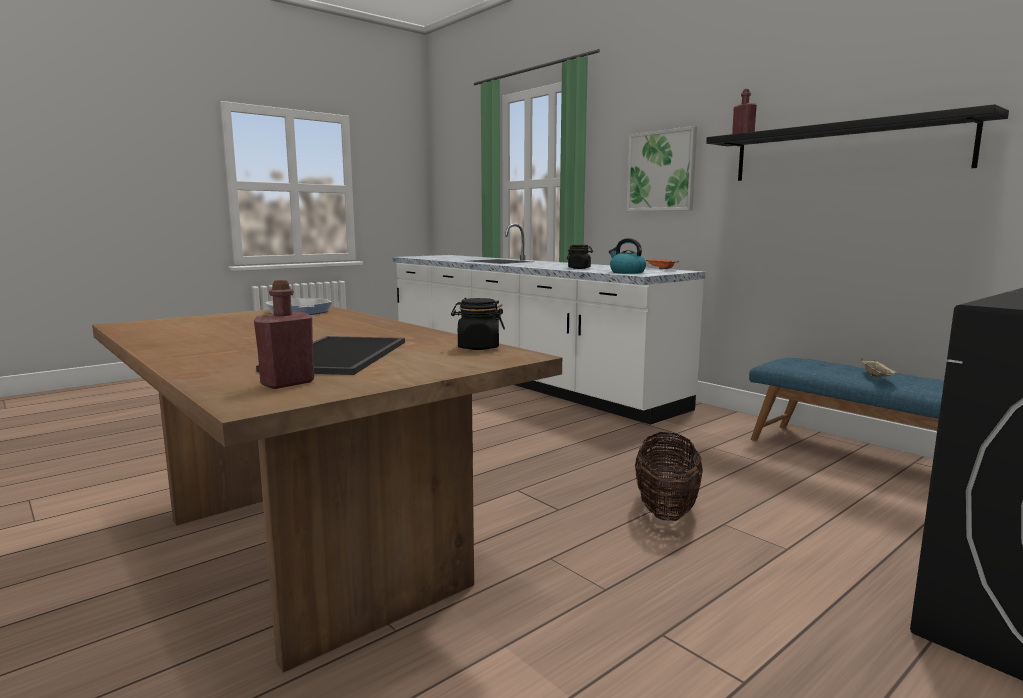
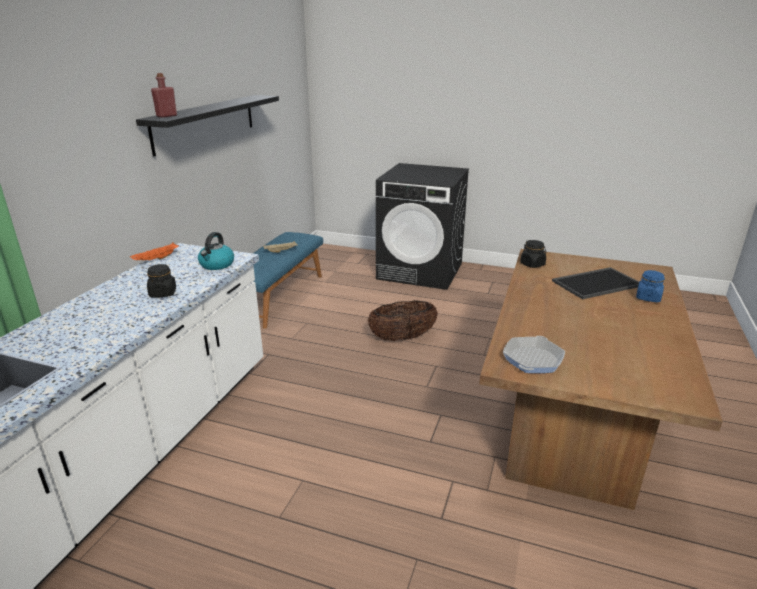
camera: 120 degrees left, 15 degrees up
(231, 363) = (648, 297): none -> blue jar
(287, 383) = (638, 274): red bottle -> none
(661, 171) = (79, 161): picture -> none

